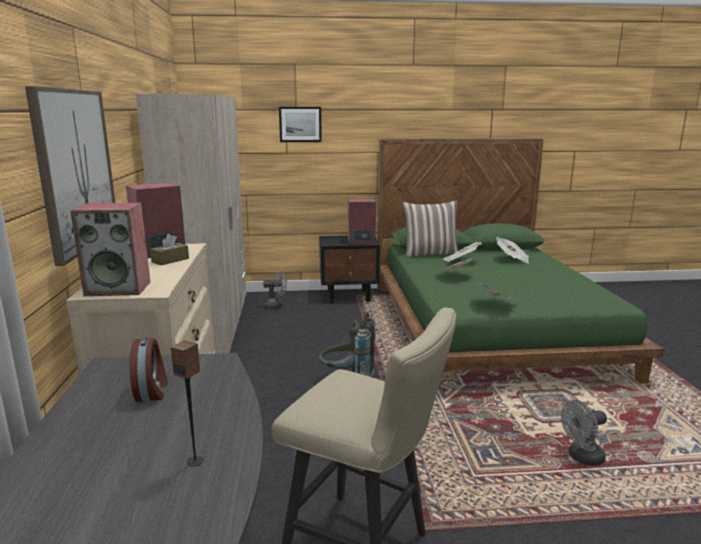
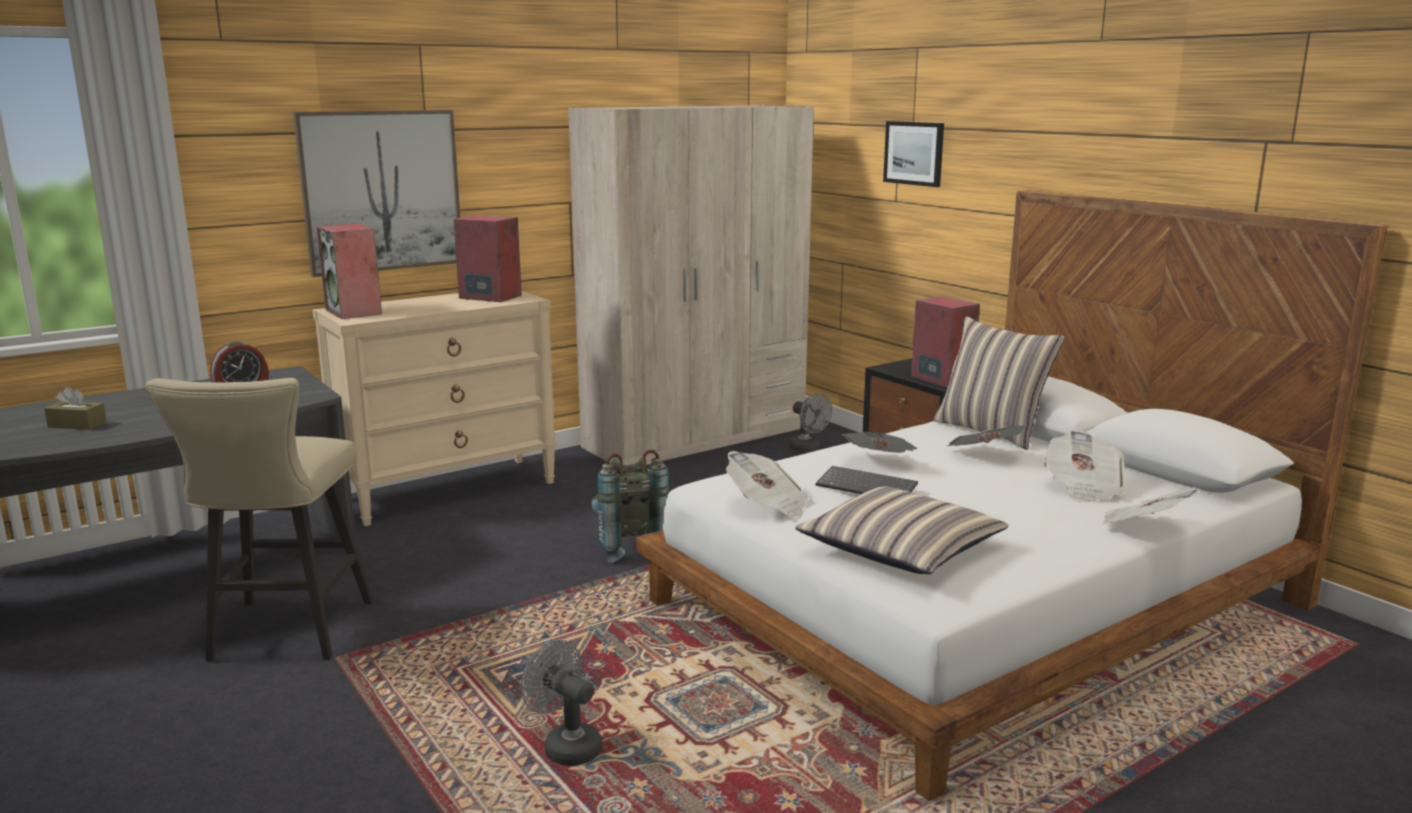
camera: 60 degrees right, 0 degrees up
(170, 260) = (462, 304): brown tissue box -> brown tissue box (77, 425)
(195, 461) = (132, 426): speaker -> none
(488, 327) = (976, 604): green bed -> white bed
(489, 283) = (868, 486): none -> keyboard
(558, 263) = (1143, 528): none -> newspaper
(562, 296) = (900, 549): none -> pillow

